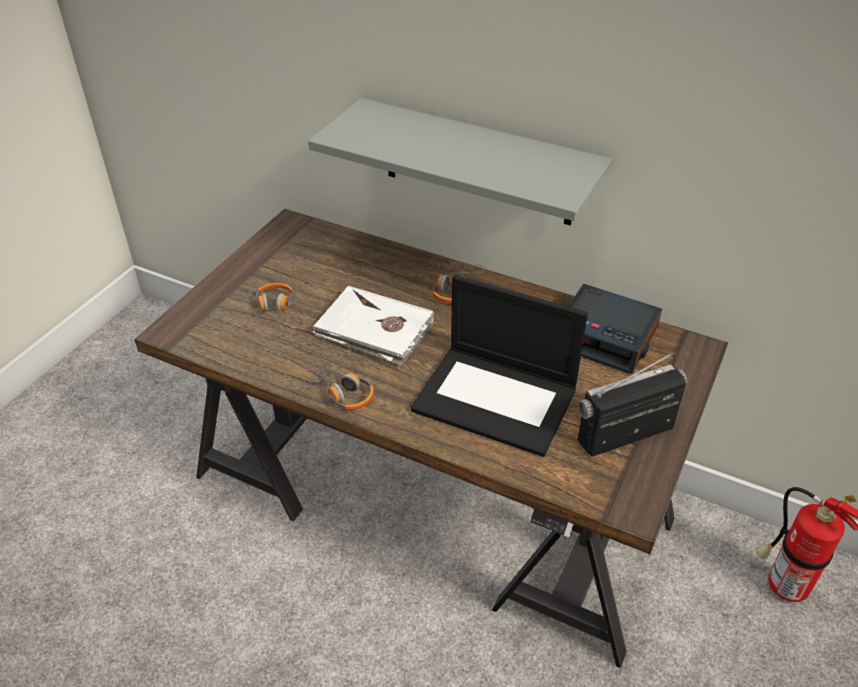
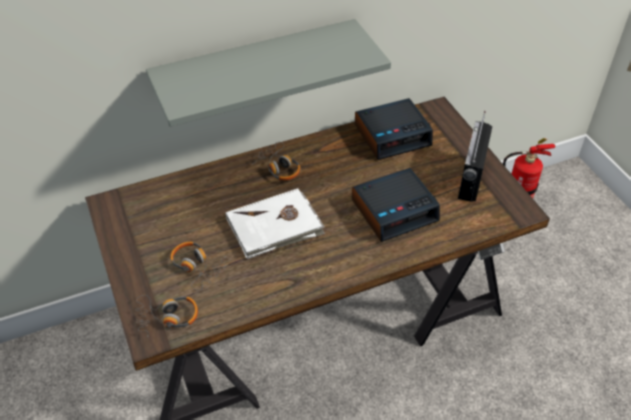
camera: 50 degrees left, 5 degrees up
(341, 391) = (315, 275): headphones -> headphones (167, 317)
(497, 399) = (394, 210): laptop -> alarm clock

